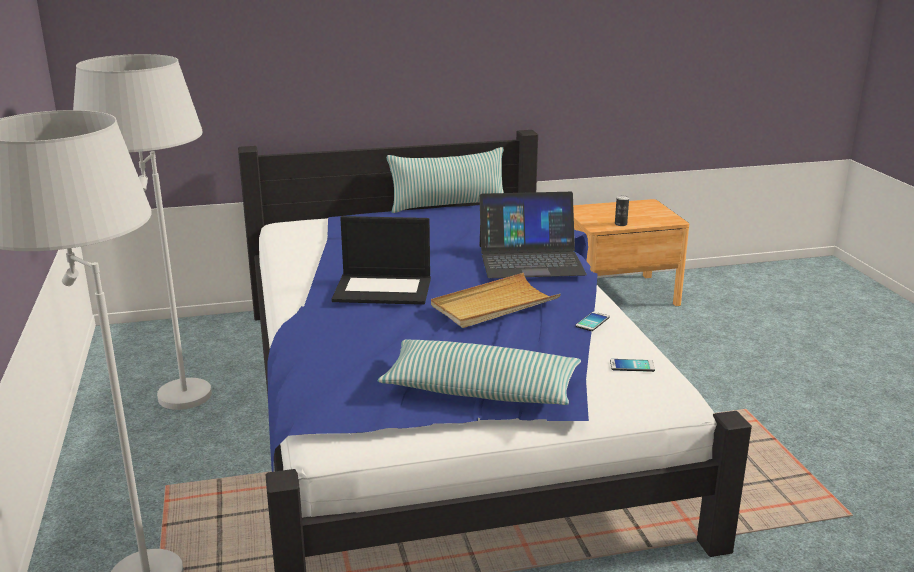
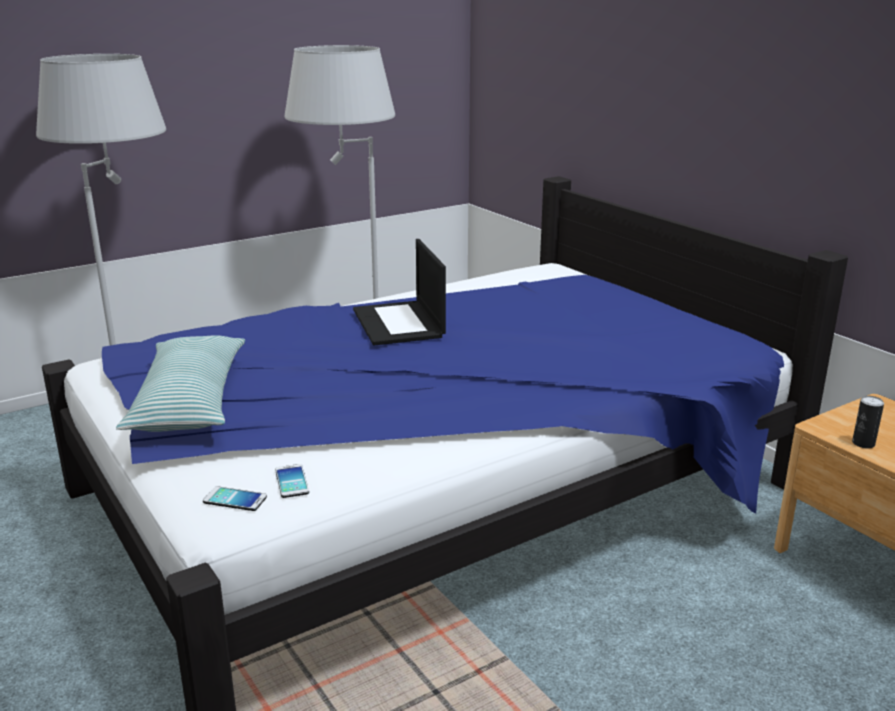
camera: 70 degrees right, 0 degrees up
(448, 205) = (696, 314): pillow -> none
(494, 305) = (392, 376): beige tray -> none
(530, 260) = (549, 376): laptop -> none
(592, 322) = (391, 438): phone -> phone (235, 499)

